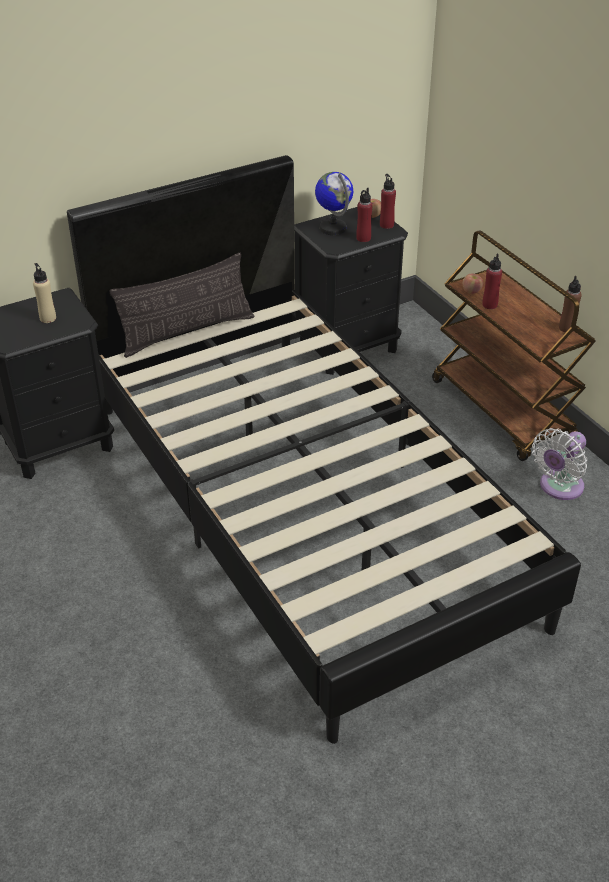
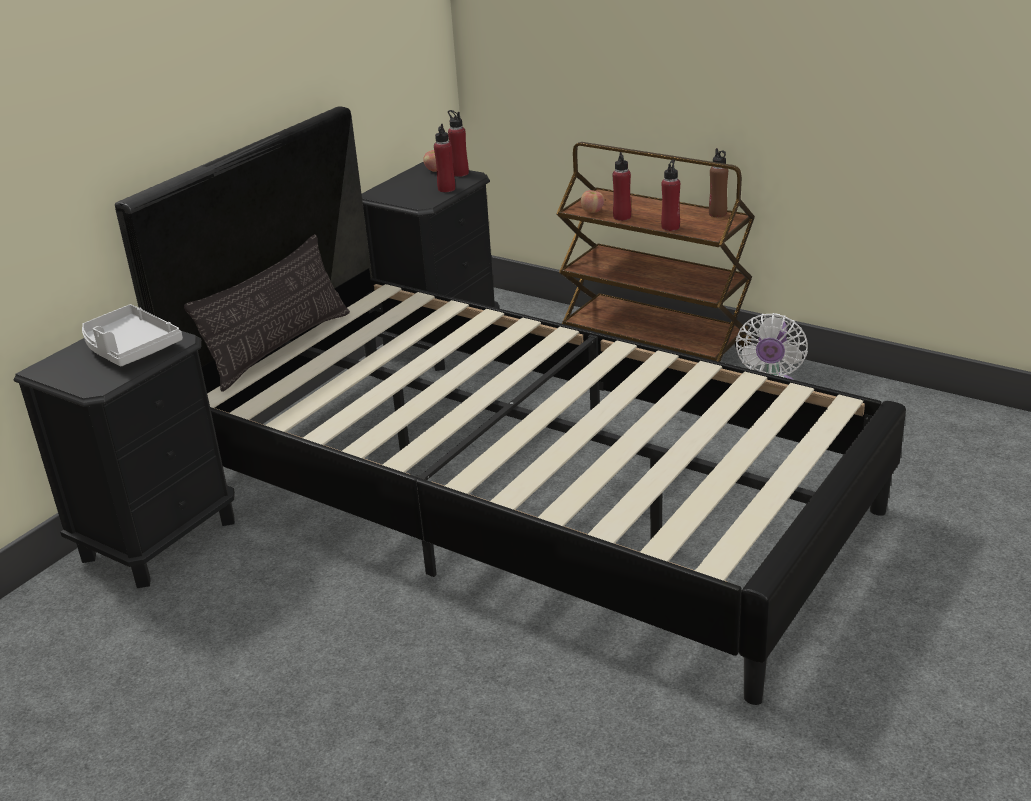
camera: 25 degrees left, 10 degrees down
(48, 318) = (129, 348): beige bottle -> grey tray
(333, 228) = (403, 189): globe -> none
(517, 329) = (670, 227): none -> red bottle

